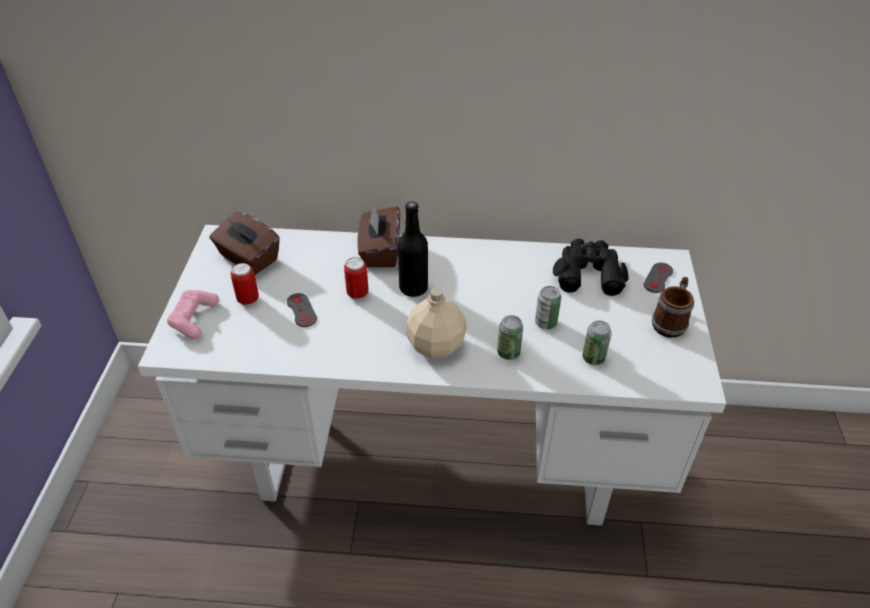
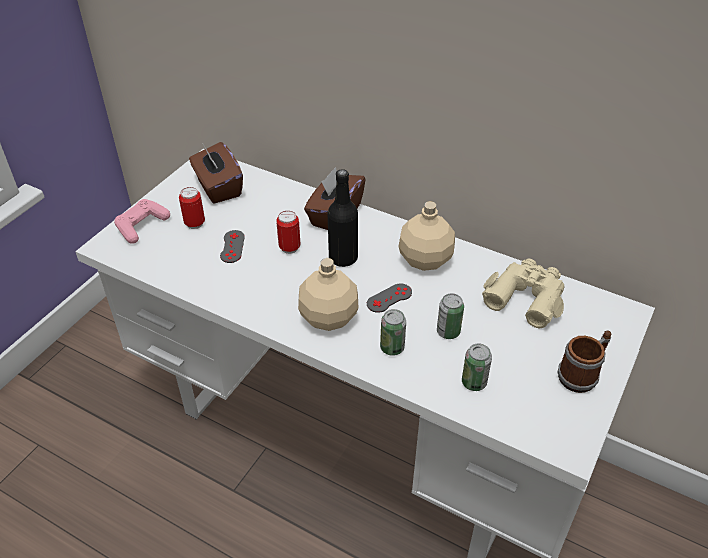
camera: 25 degrees right, 0 degrees up
(487, 267) = (425, 260): none -> beige bottle
(588, 272) = (526, 297): black binoculars -> beige binoculars
(658, 278) = (599, 326): grey game controller -> grey game controller (389, 298)

